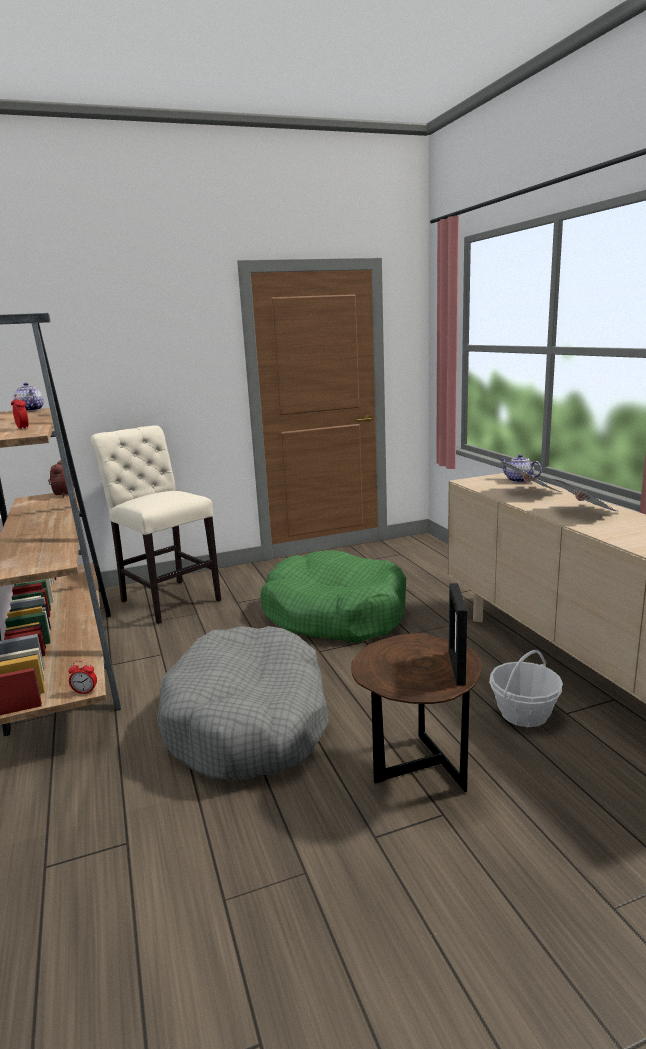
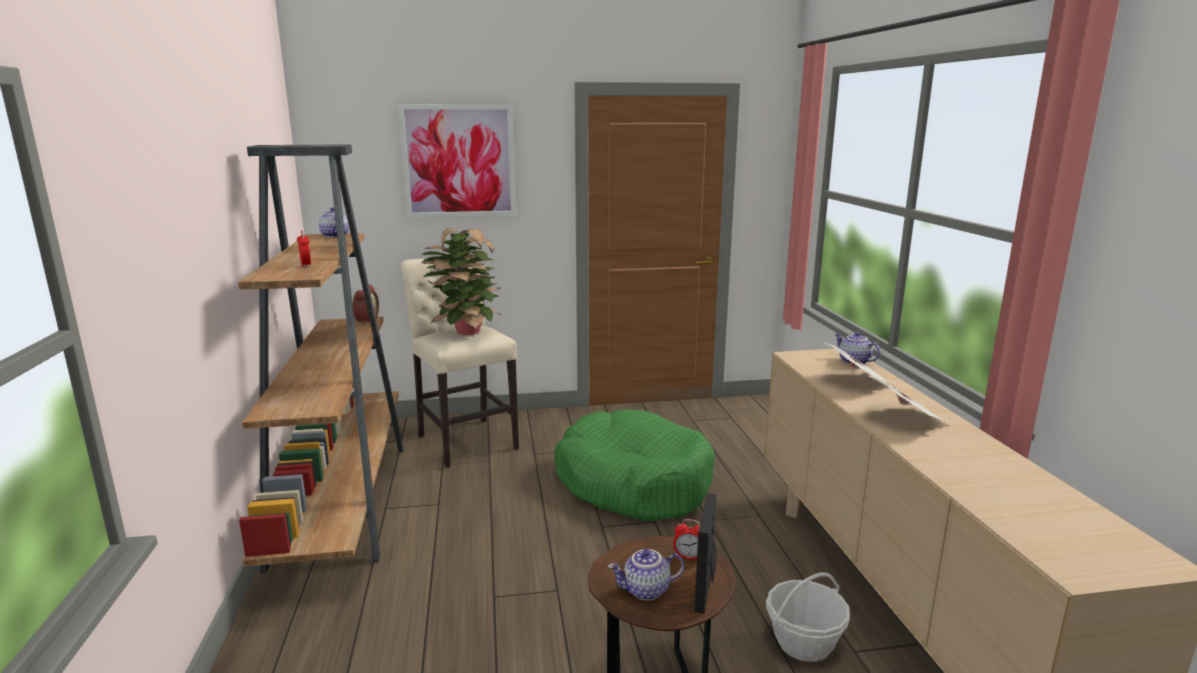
camera: 10 degrees right, 0 degrees up
(85, 692) = (335, 543): alarm clock -> alarm clock (689, 557)
(135, 339) = (459, 161): none -> picture
(162, 495) = (465, 332): none -> potted plant
(249, 721) = (500, 599): grey dog bed -> none
(408, 676) = (646, 591): none -> teapot

